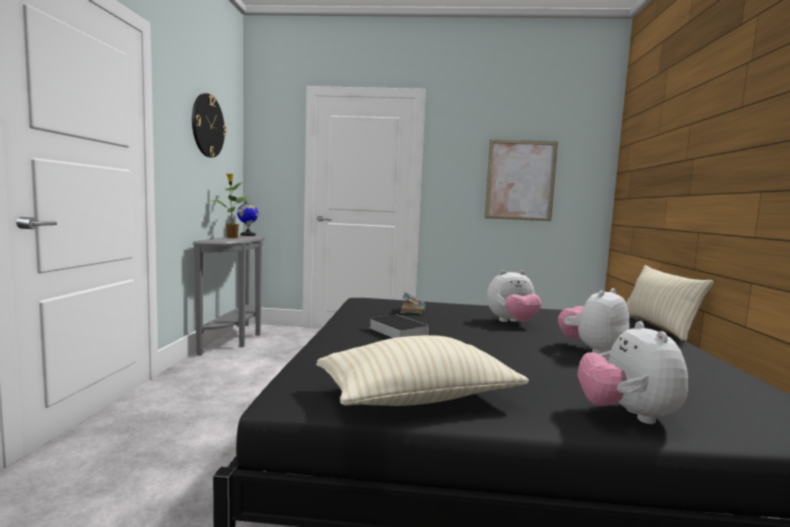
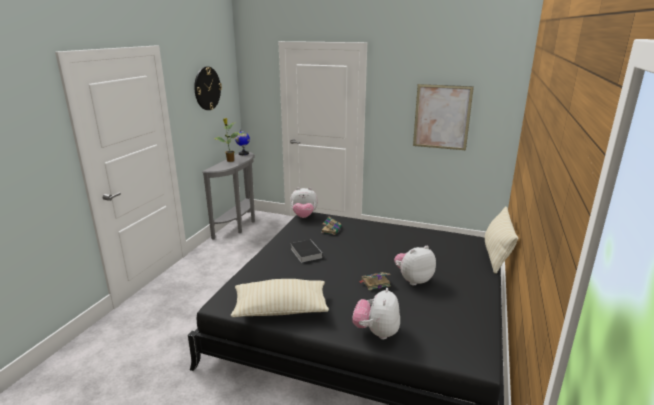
camera: 15 degrees right, 15 degrees up
(512, 322) = (387, 247): plush toy -> plush toy (304, 216)
(542, 356) = (374, 283): none -> book

